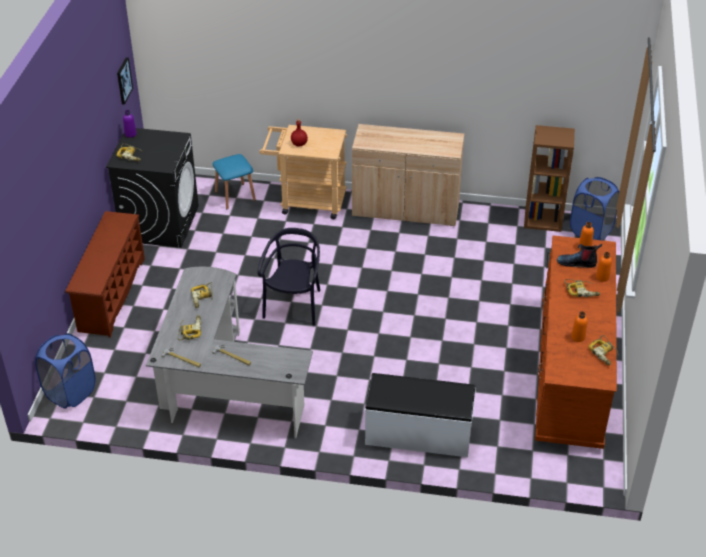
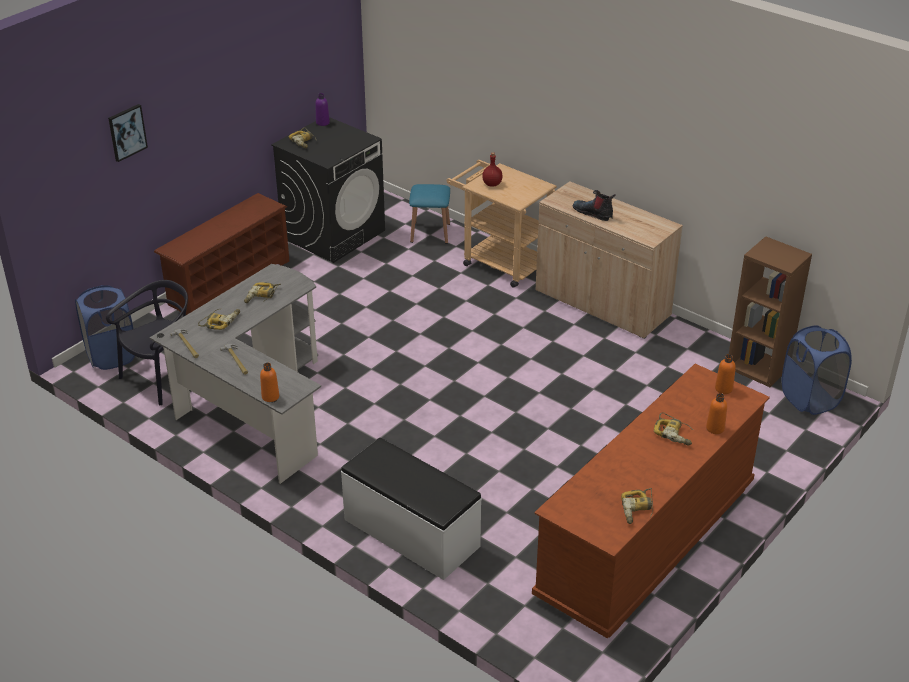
camera: 30 degrees right, 5 degrees down
(123, 80) = (333, 62): picture -> picture (127, 132)
(294, 305) = (395, 355): black chair -> black chair (163, 377)
(577, 263) = (697, 402): boot -> boot (593, 213)
(578, 337) = (622, 480): orange bottle -> orange bottle (270, 396)

